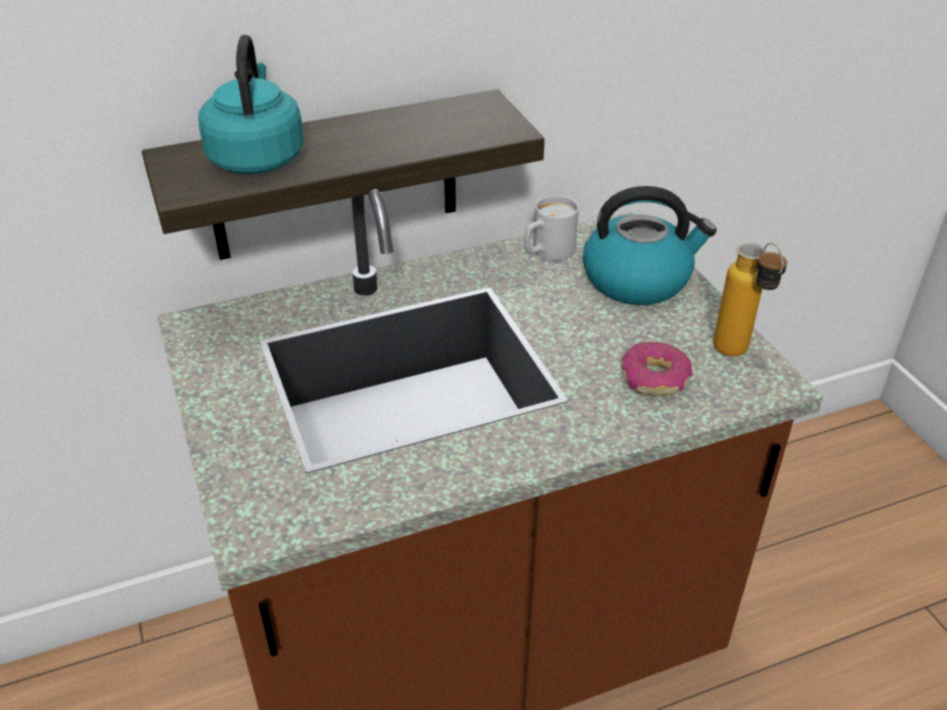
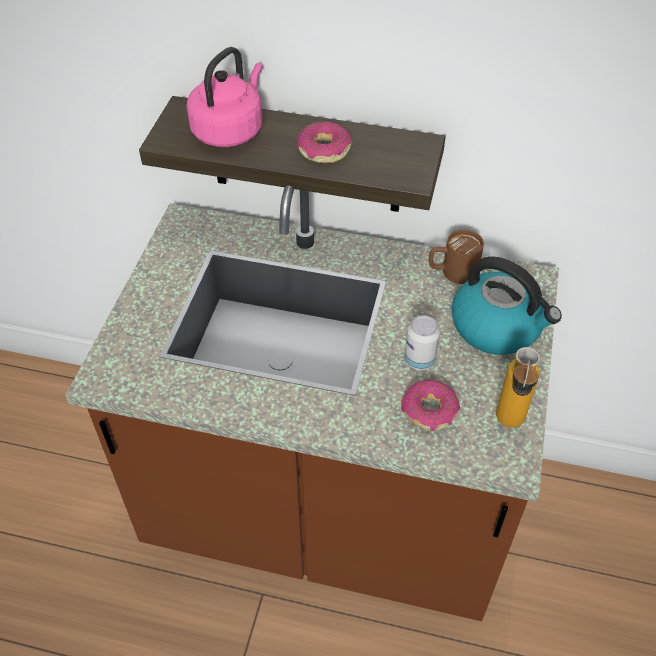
camera: 35 degrees right, 10 degrees up
(257, 156) = (230, 130): turquoise kettle -> pink kettle
(389, 139) = (323, 150): none -> donut
(547, 252) = (452, 272): white mug -> brown mug
(597, 340) = (419, 360): none -> can

